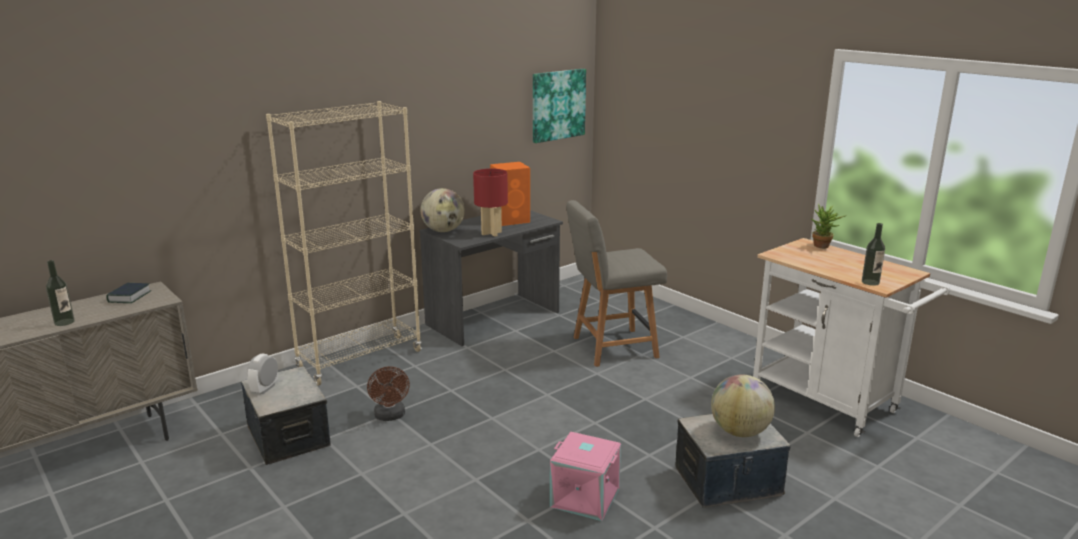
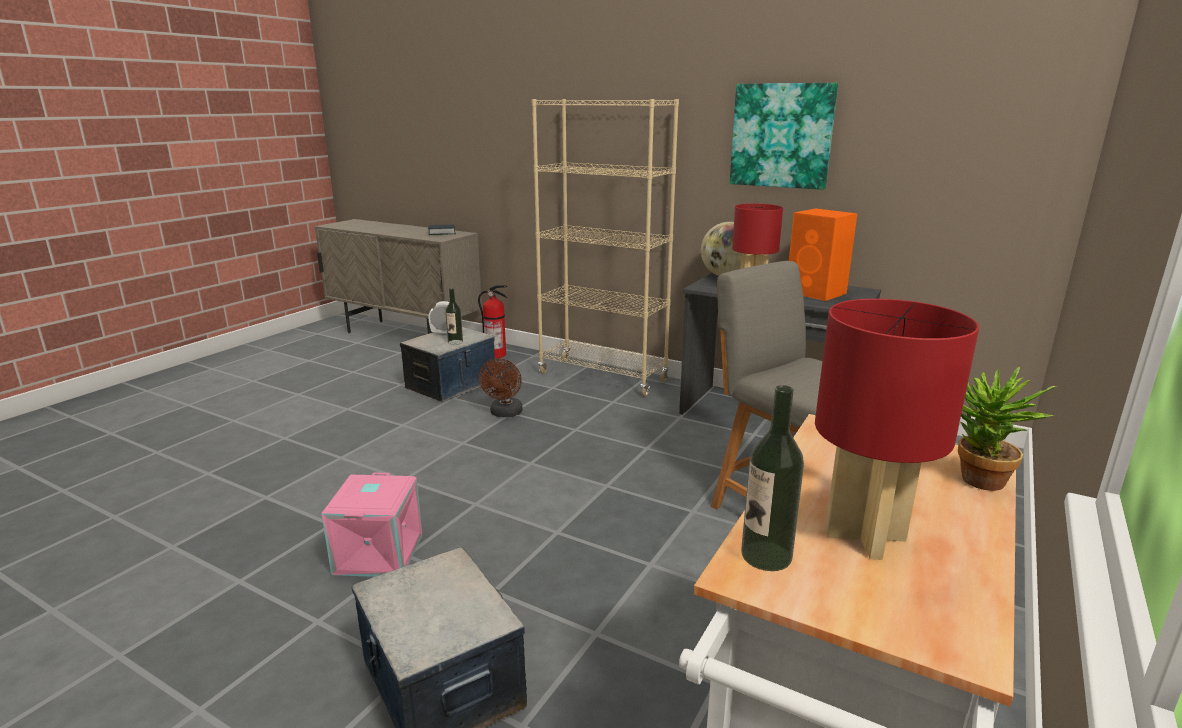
camera: 70 degrees right, 0 degrees up
(64, 322) = (390, 232): bottle -> bottle (455, 342)
(235, 401) = (496, 354): none -> fire extinguisher
(390, 416) = (505, 414): brown fan -> brown fan turned 45 degrees counterclockwise
(557, 105) = (996, 144): picture -> picture (782, 136)
(739, 432) = (431, 611): globe -> none
(858, 268) = (866, 537): none -> red table lamp

